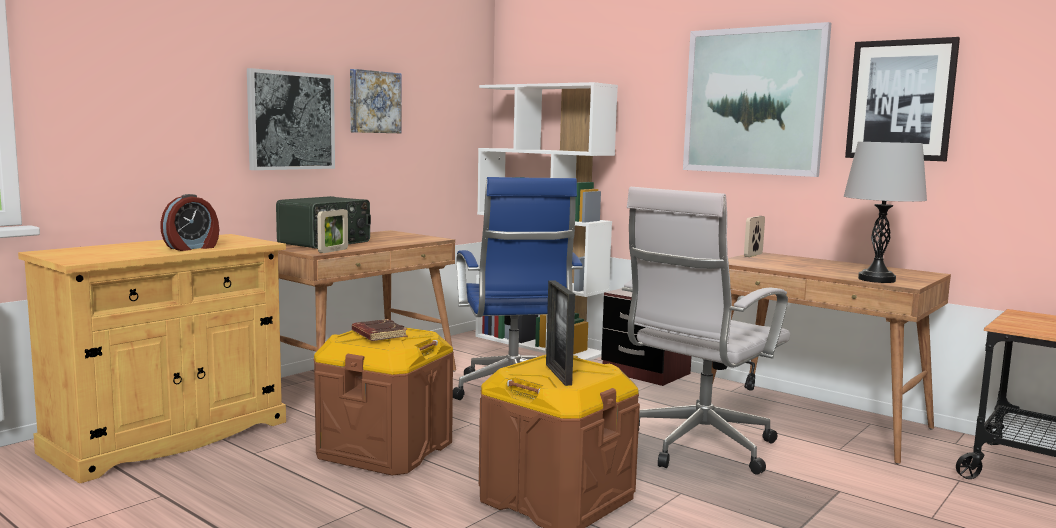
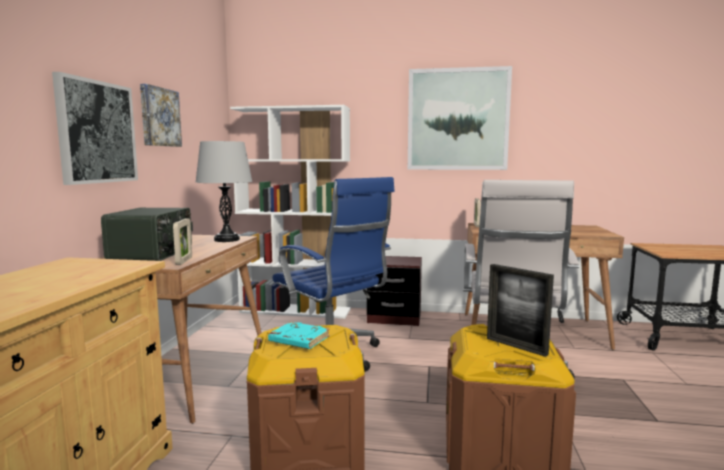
camera: 30 degrees left, 0 degrees up
(192, 248) = (69, 282): alarm clock -> none
(378, 335) = (298, 340): brown book -> turquoise book
(876, 279) = (586, 233): grey table lamp -> grey table lamp (227, 240)
(900, 100) = (558, 118): picture -> none

